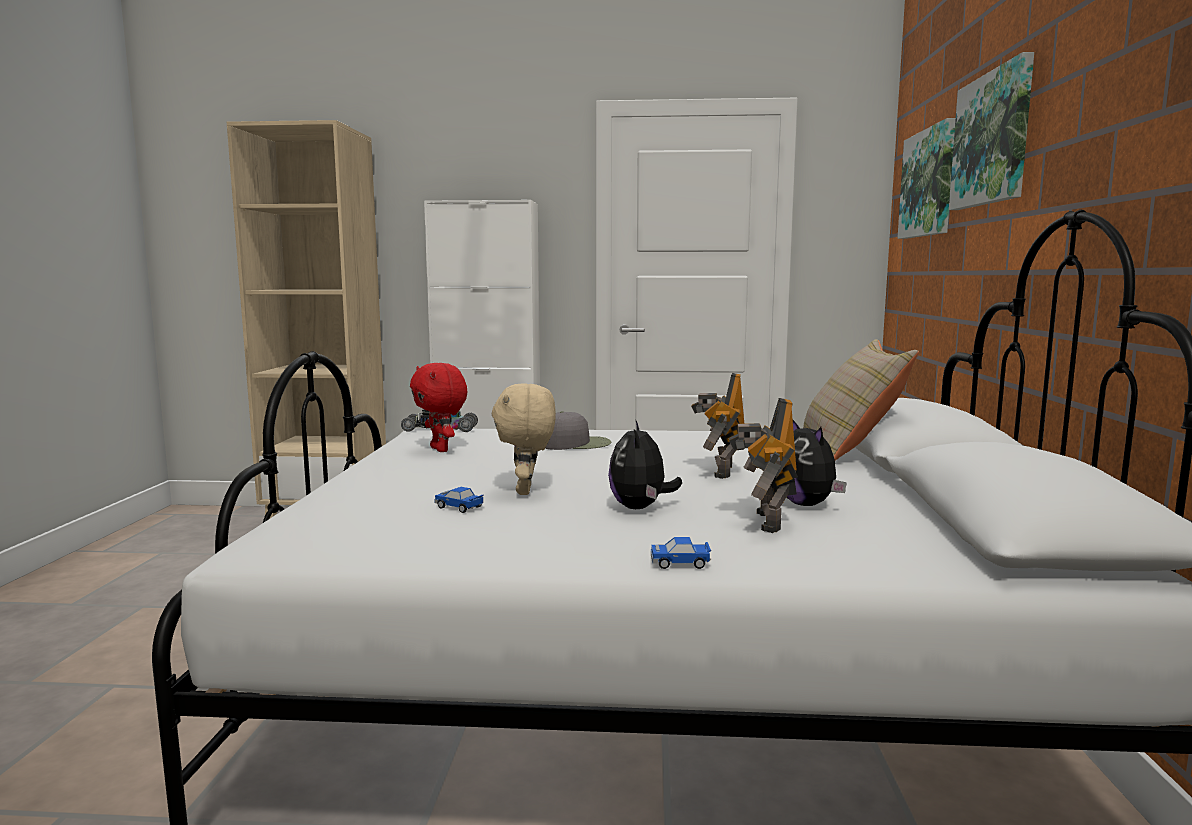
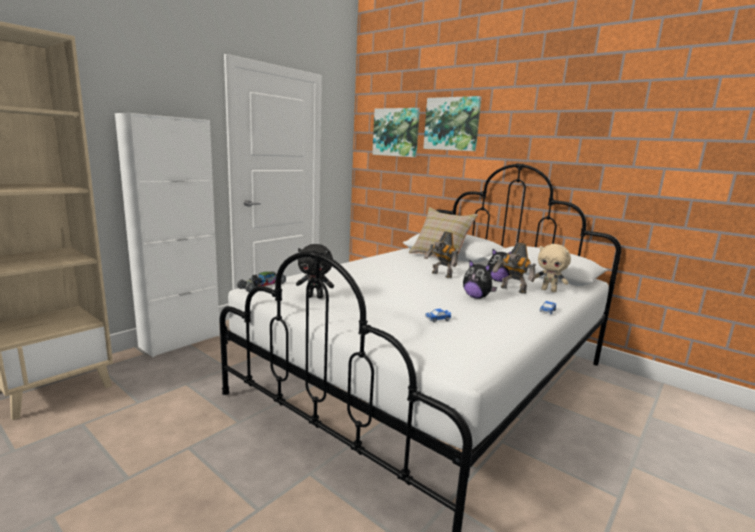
camera: 55 degrees left, 5 degrees up
(441, 449) = (315, 297): red plush toy -> black plush toy
(526, 491) = (427, 304): beige plush toy -> beige plush toy (549, 290)
(575, 444) = (354, 277): grey cap -> none

